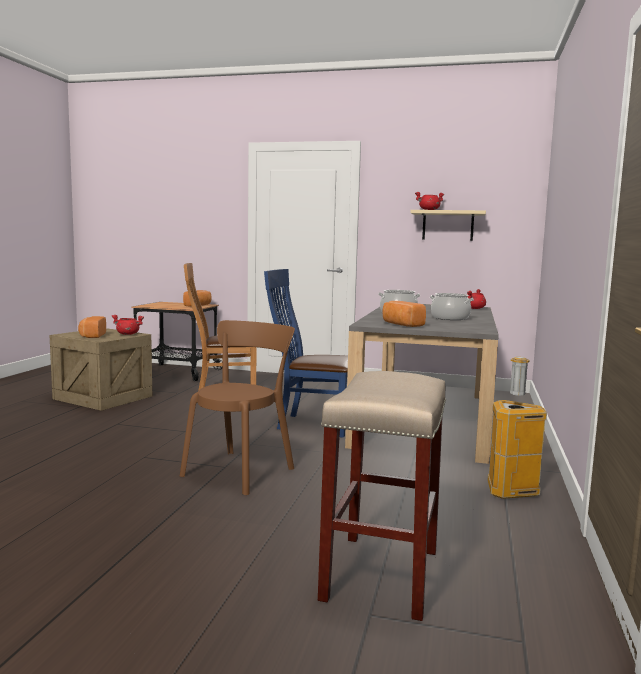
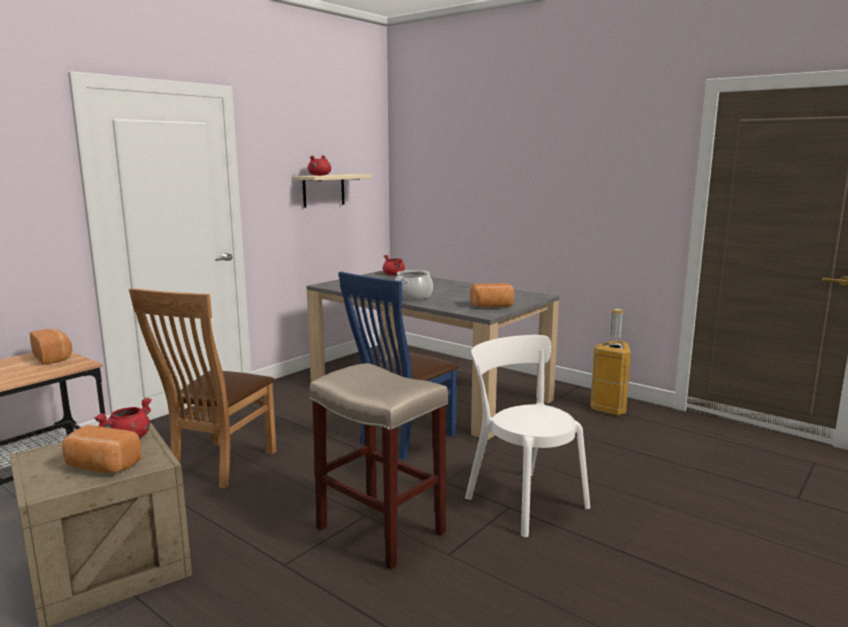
camera: 65 degrees left, 5 degrees up
(241, 470) = (523, 499): brown chair -> white chair
(382, 575) = (744, 482): beige stool -> beige stool (382, 530)
(450, 318) = (457, 290): cooking pot -> none

